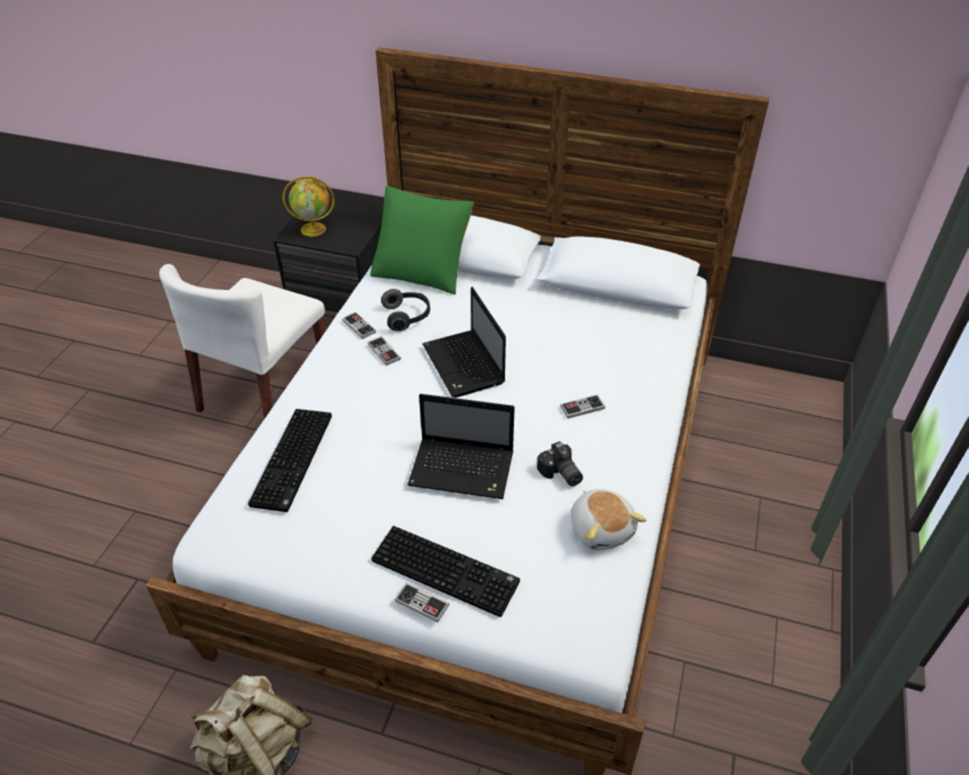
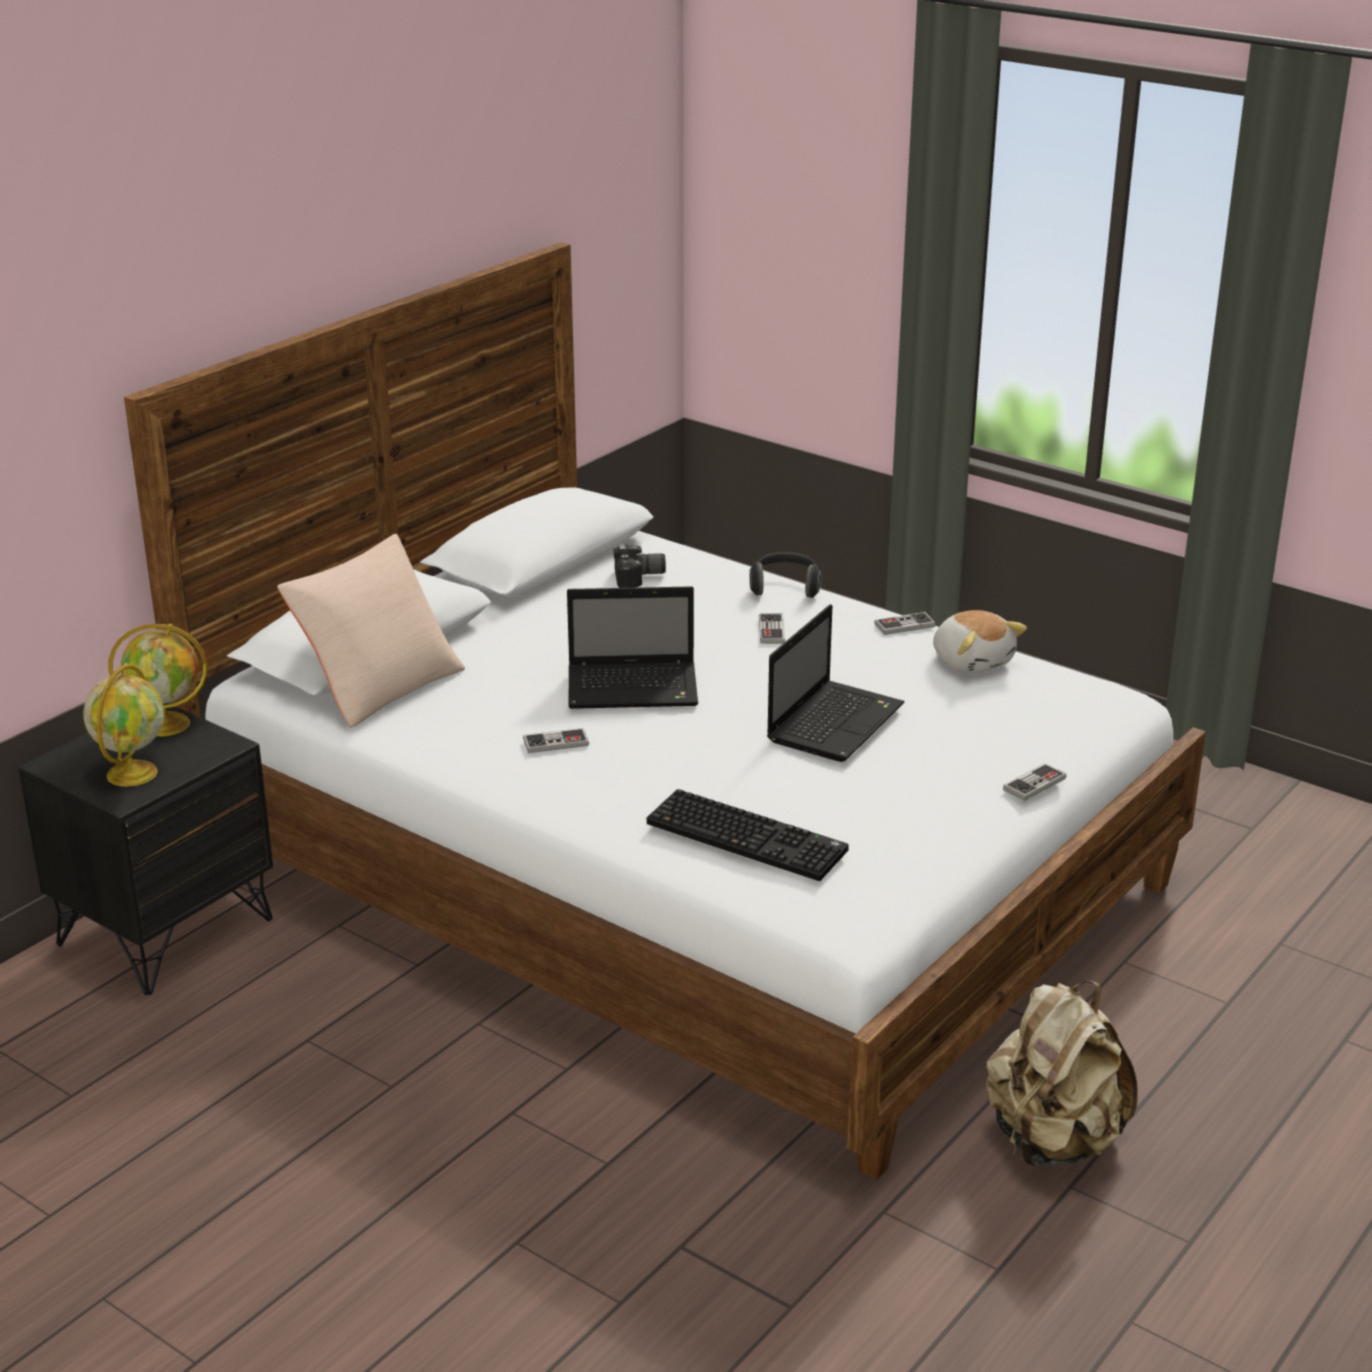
camera: 70 degrees left, 15 degrees down
(264, 391) = (311, 1054): white chair -> none
(359, 326) = (475, 755): game controller -> game controller (904, 625)
(364, 223) = (167, 724): none -> globe
(407, 317) = (486, 714): headphones -> headphones (785, 587)
(422, 270) = (378, 684): green pillow -> beige pillow
(447, 570) = (993, 760): keyboard -> none
(560, 474) = (876, 667): camera -> camera (640, 578)
(601, 528) = (972, 661): plush toy -> plush toy turned 60 degrees clockwise

